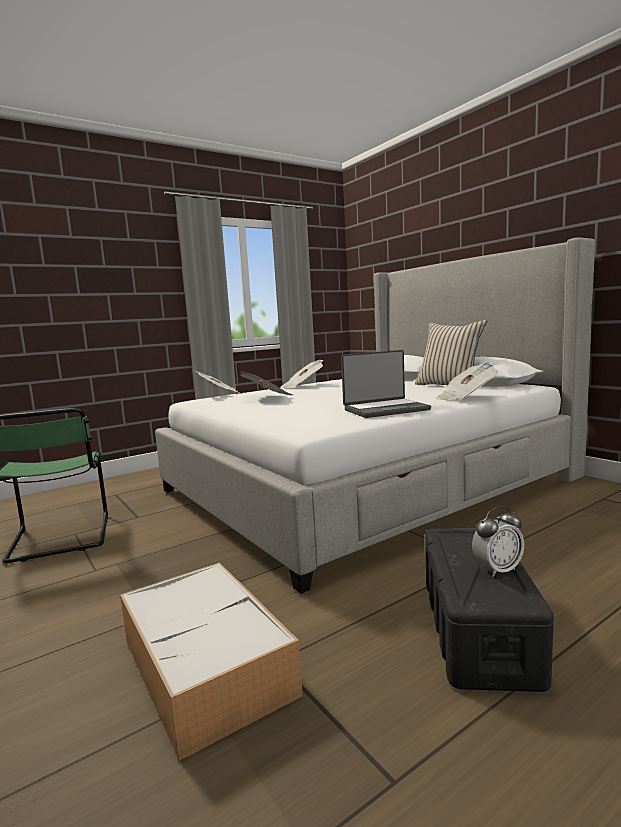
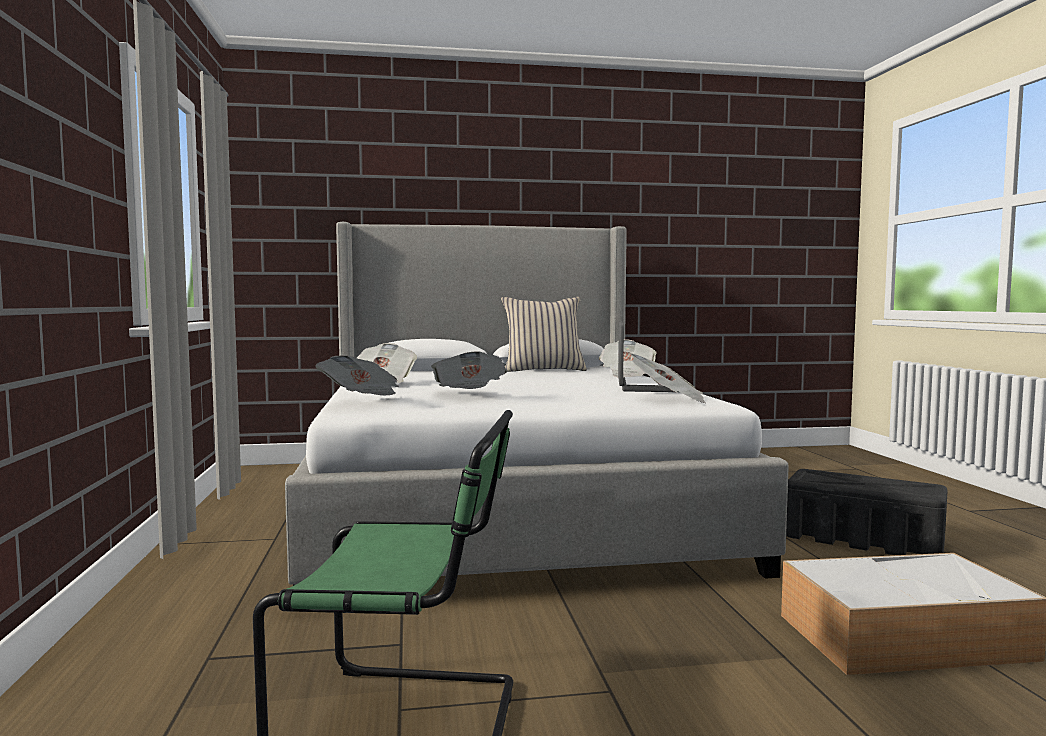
camera: 65 degrees left, 5 degrees down
(313, 421) = (669, 400): none -> newspaper
(497, 570) = (880, 481): alarm clock -> none

